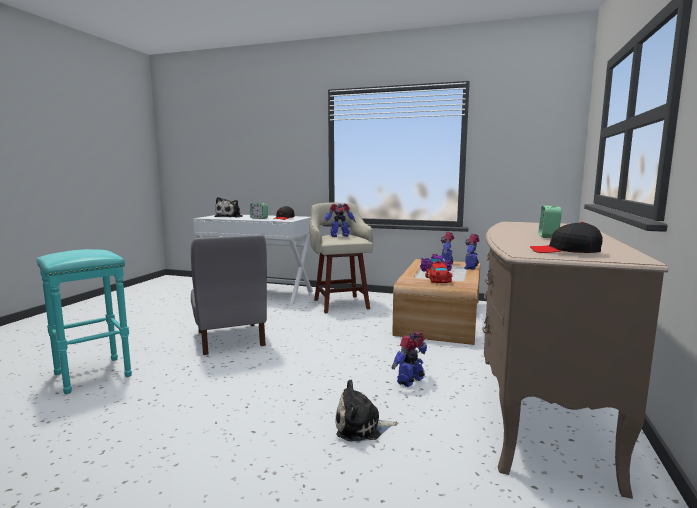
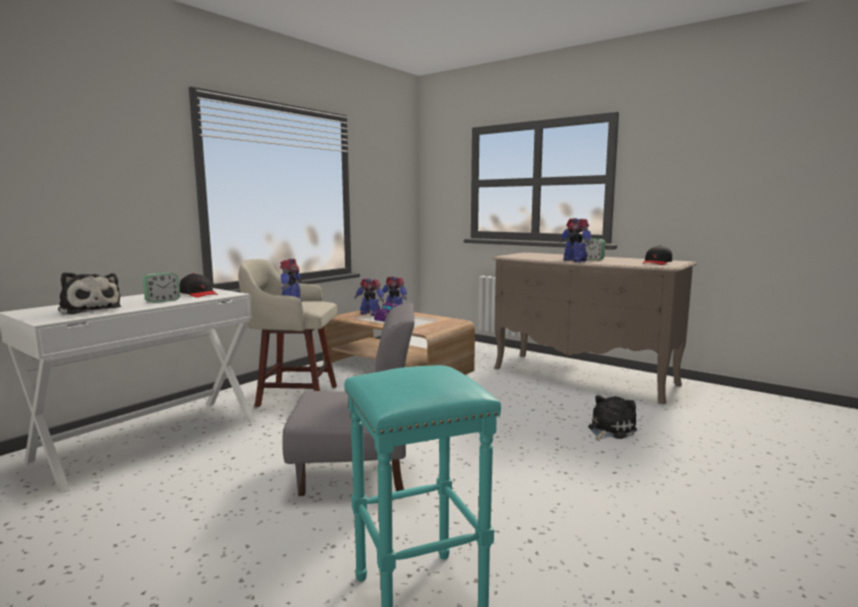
camera: 70 degrees left, 0 degrees up
(361, 427) = (609, 430): plush toy -> plush toy turned 150 degrees counterclockwise
(411, 381) = (535, 402): toy robot -> toy robot (575, 260)
(438, 280) = (429, 324): red toy car -> none

